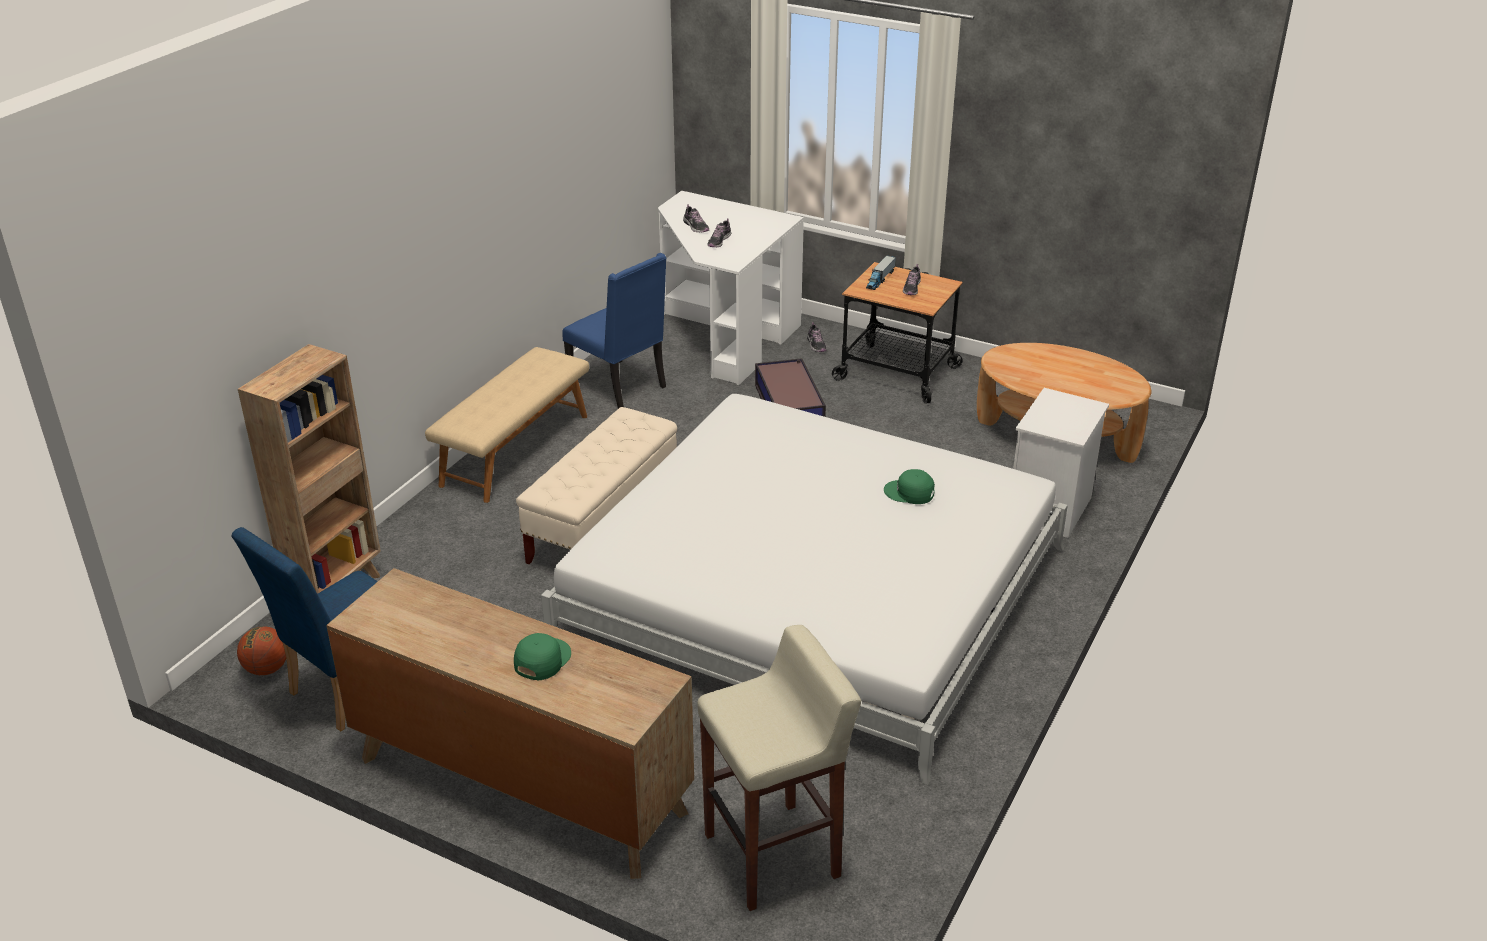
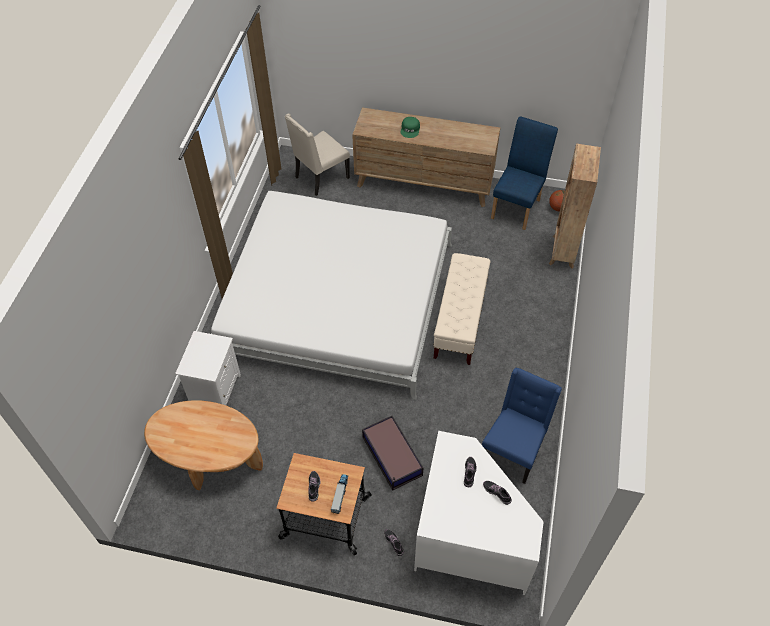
camera: 165 degrees right, 20 degrees up
(514, 449) = (542, 370): beige bench -> none
(620, 386) = (513, 451): blue chair -> blue chair turned 90 degrees clockwise
(774, 855) = (320, 178): beige stool -> beige chair
(909, 493) = (289, 298): green cap -> none

